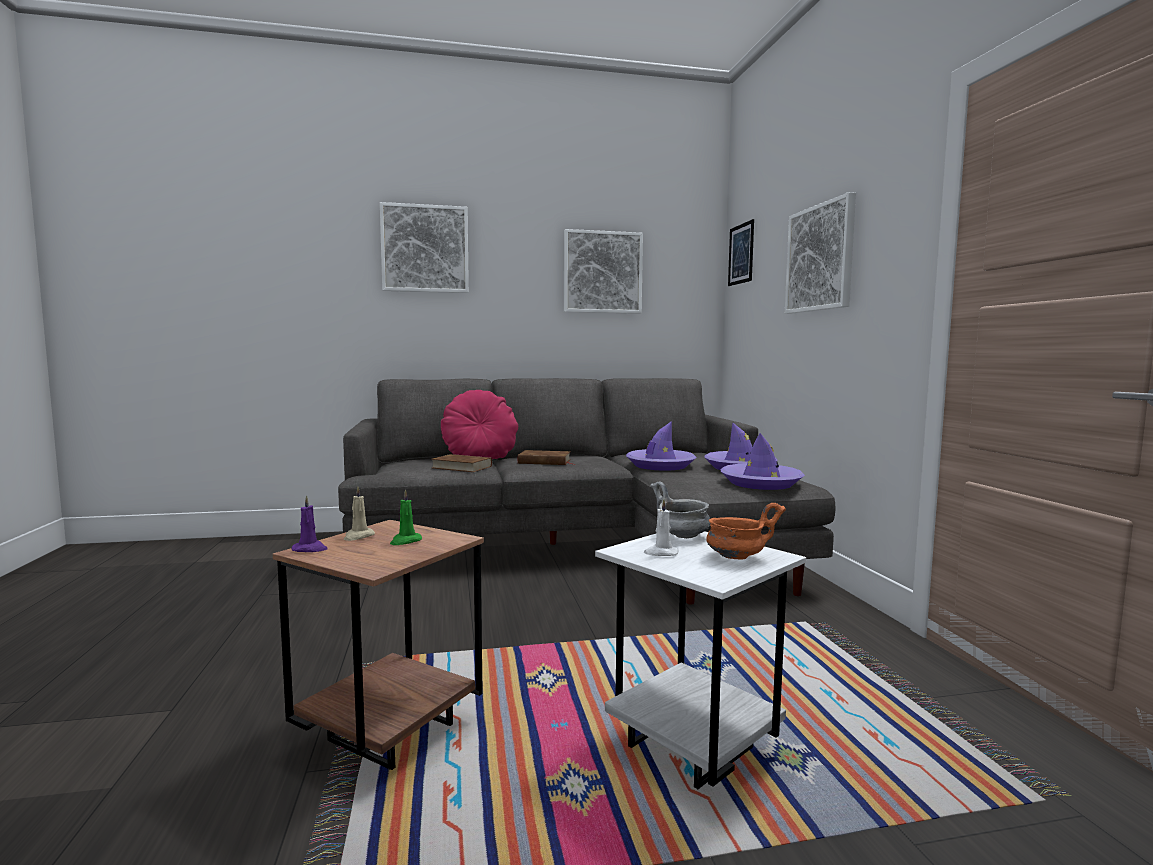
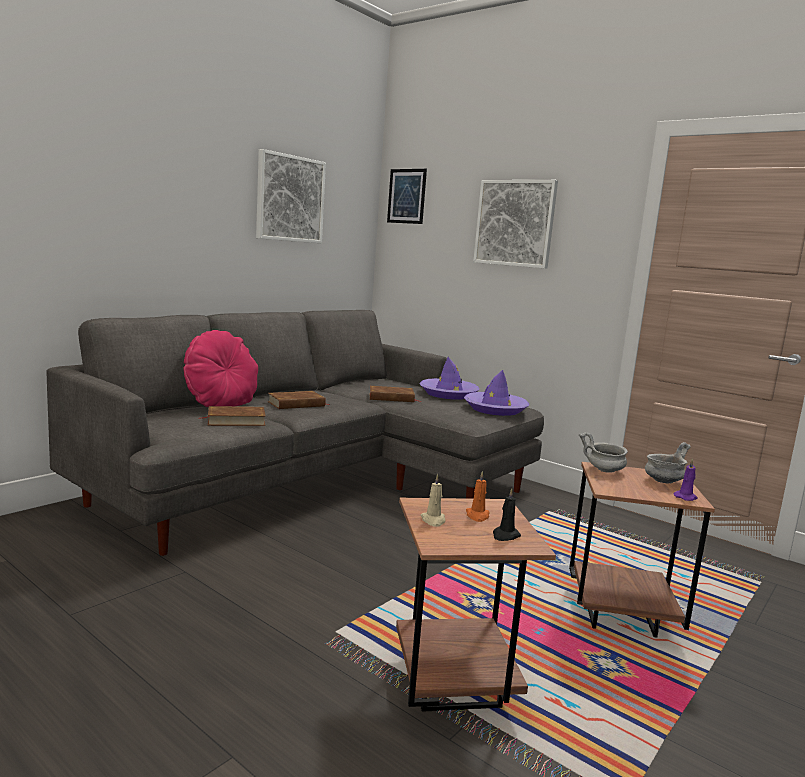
camera: 40 degrees left, 5 degrees up
(310, 549) = (439, 542): purple candle -> purple candle (685, 497)
(378, 557) = (505, 536): none -> black candle
(405, 541) = (477, 516): green candle -> orange candle
(425, 249) = (117, 152): picture -> none
(660, 465) = (391, 398): purple hat -> brown book
(660, 553) = (628, 487): white candle -> none
(690, 750) = (620, 617): white side table -> brown side table
(737, 557) = (663, 481): orange bowl -> grey bowl

